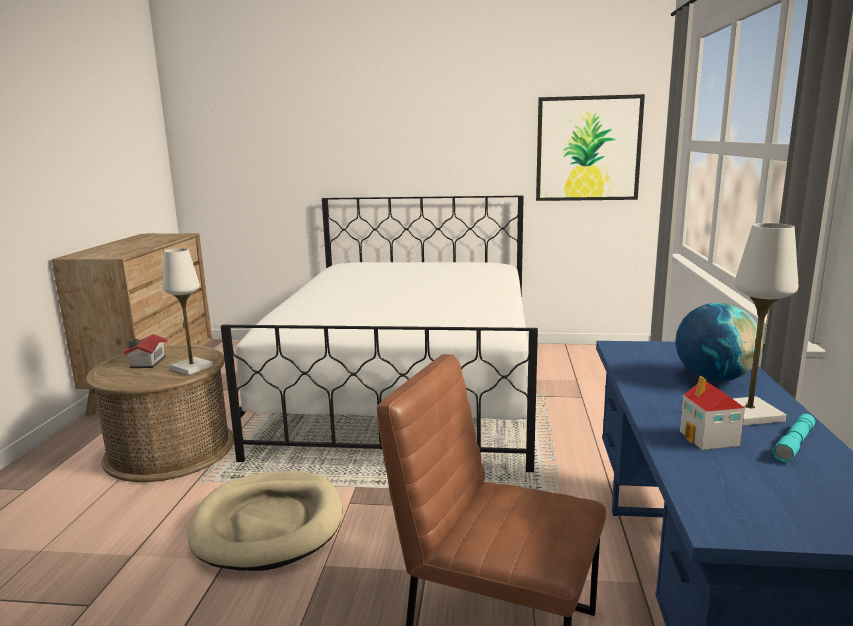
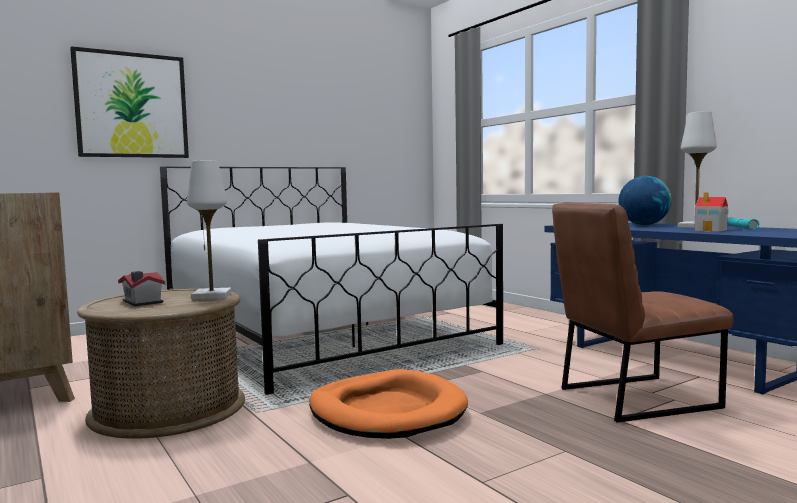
camera: 40 degrees left, 10 degrees down
(269, 524) = (387, 411): beige dog bed -> orange dog bed
(588, 149) = (386, 132): picture -> picture (132, 105)

